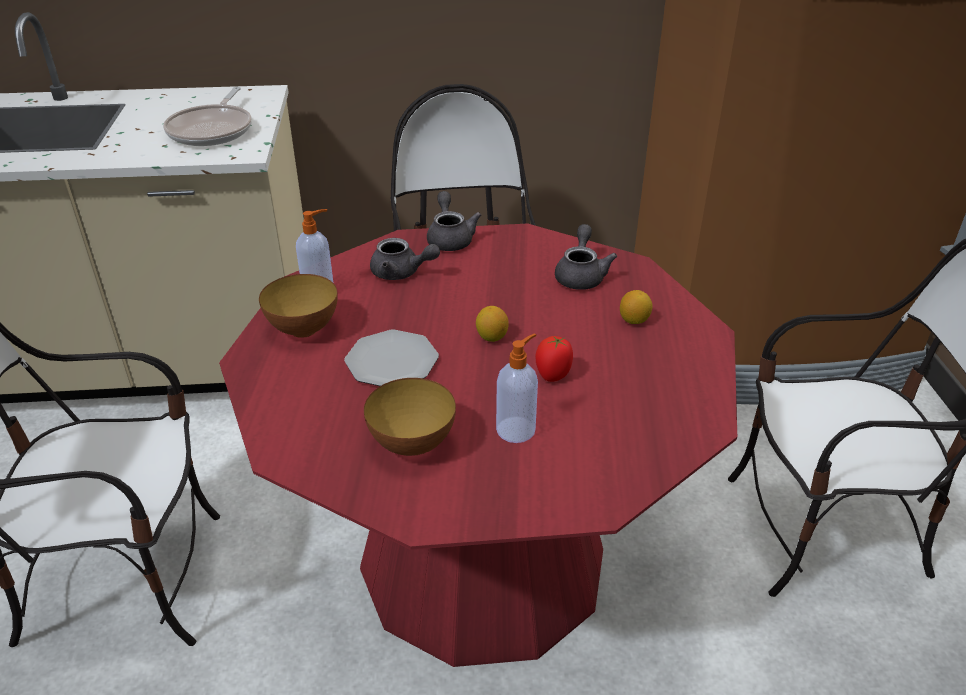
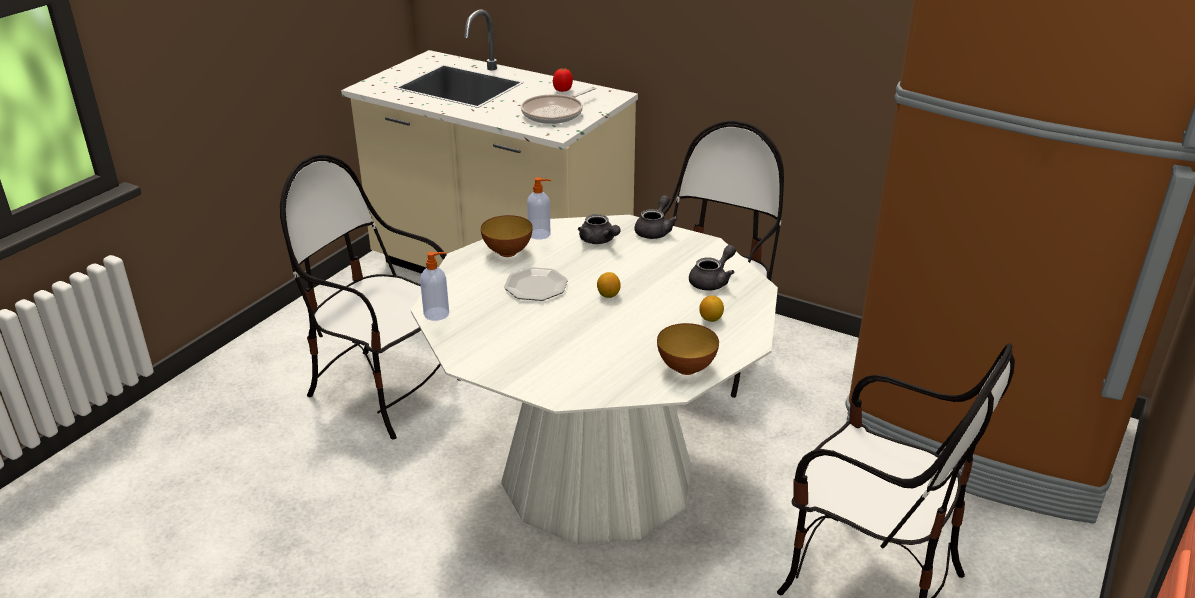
camera: 35 degrees right, 5 degrees down
(412, 444) = (499, 330): bowl -> bowl (686, 368)
(483, 558) = (597, 475): red dining table -> white dining table
(517, 429) = (562, 345): soap dispenser -> soap dispenser (437, 314)
(553, 375) = (618, 328): tomato -> tomato (563, 90)

